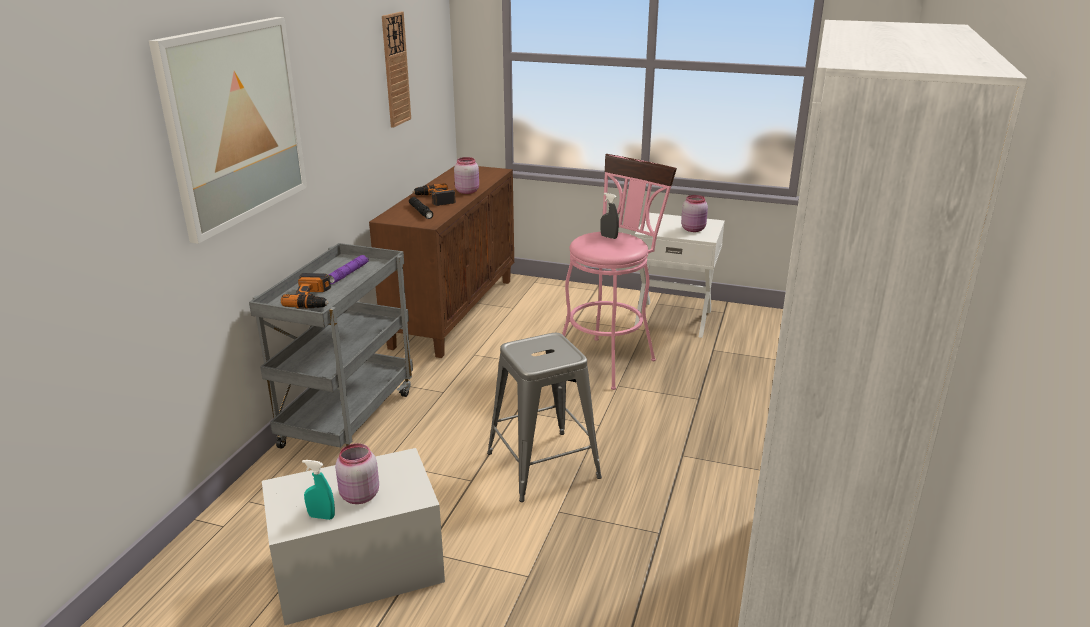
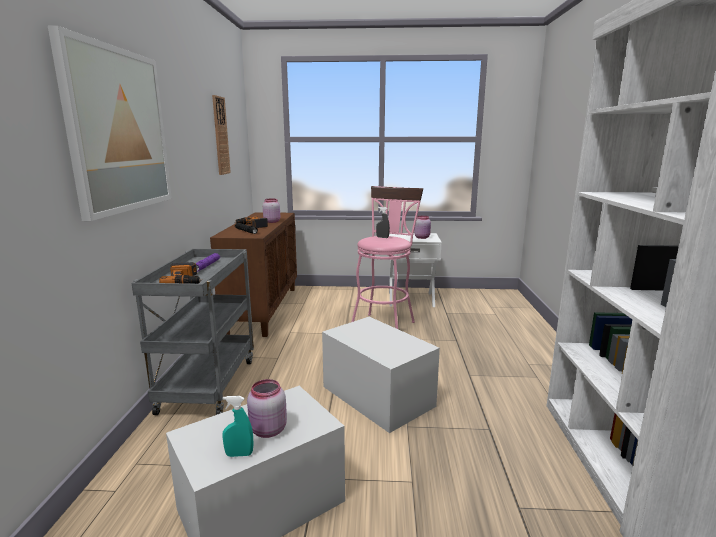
camera: 15 degrees left, 10 degrees down
(543, 465) = (377, 396): grey stool -> white storage box

